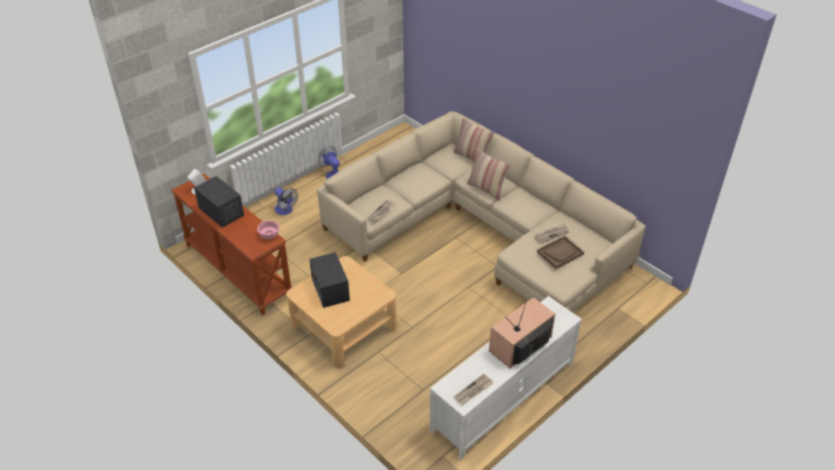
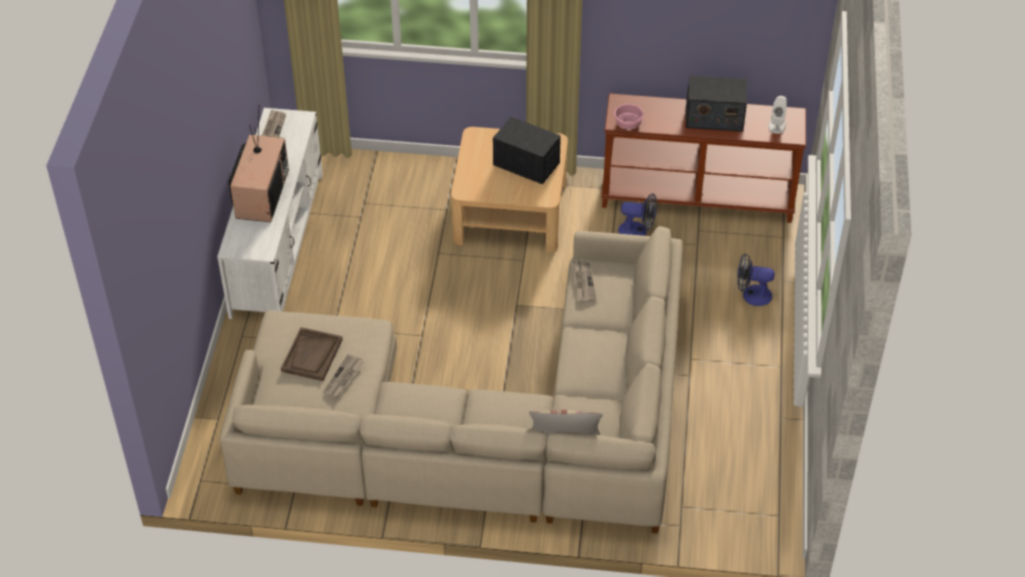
camera: 140 degrees right, 5 degrees up
(332, 174) = (770, 384): fan -> fan (638, 232)
(486, 189) = (492, 403): pillow -> none

